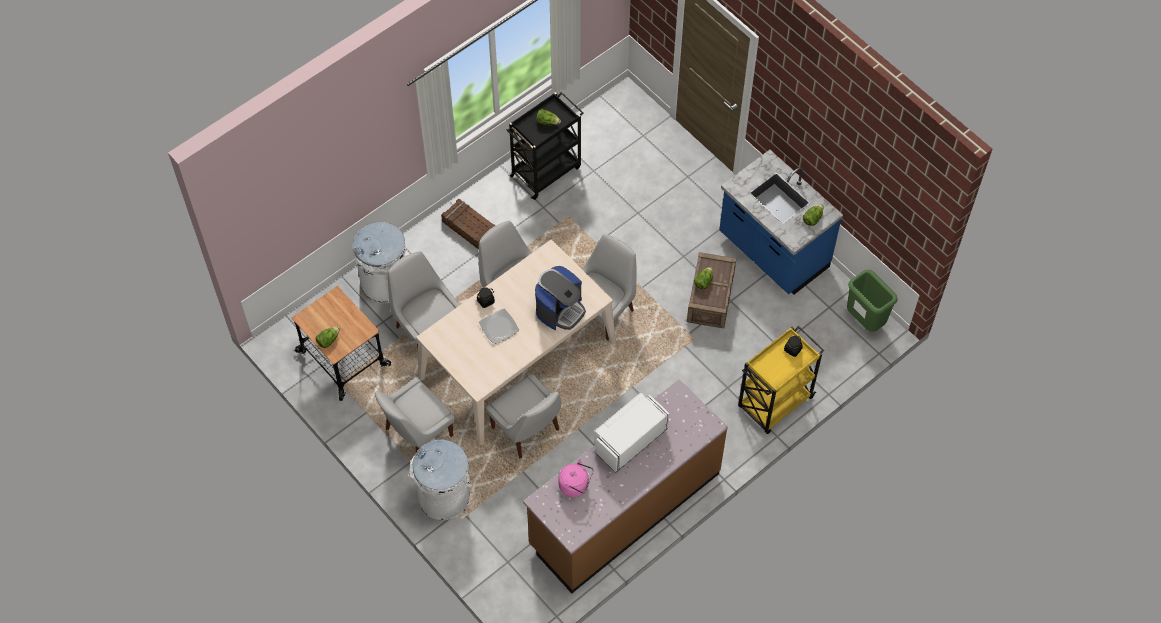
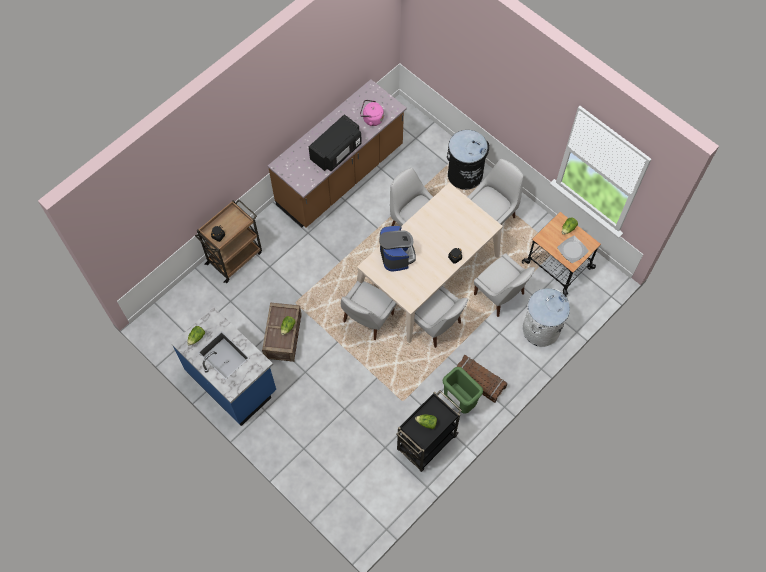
camera: 175 degrees right, 5 degrees up
(444, 497) = (464, 174): white trash can -> black trash can
(499, 327) = (441, 238): plate -> plate (572, 250)
(560, 310) = (396, 255): coffee machine -> coffee machine turned 135 degrees clockwise
(629, 439) = (336, 151): white microwave -> black microwave
(774, 403) = (235, 257): yellow cart -> brown cart
(865, 320) = (162, 328): green trash can -> green trash can (459, 401)

